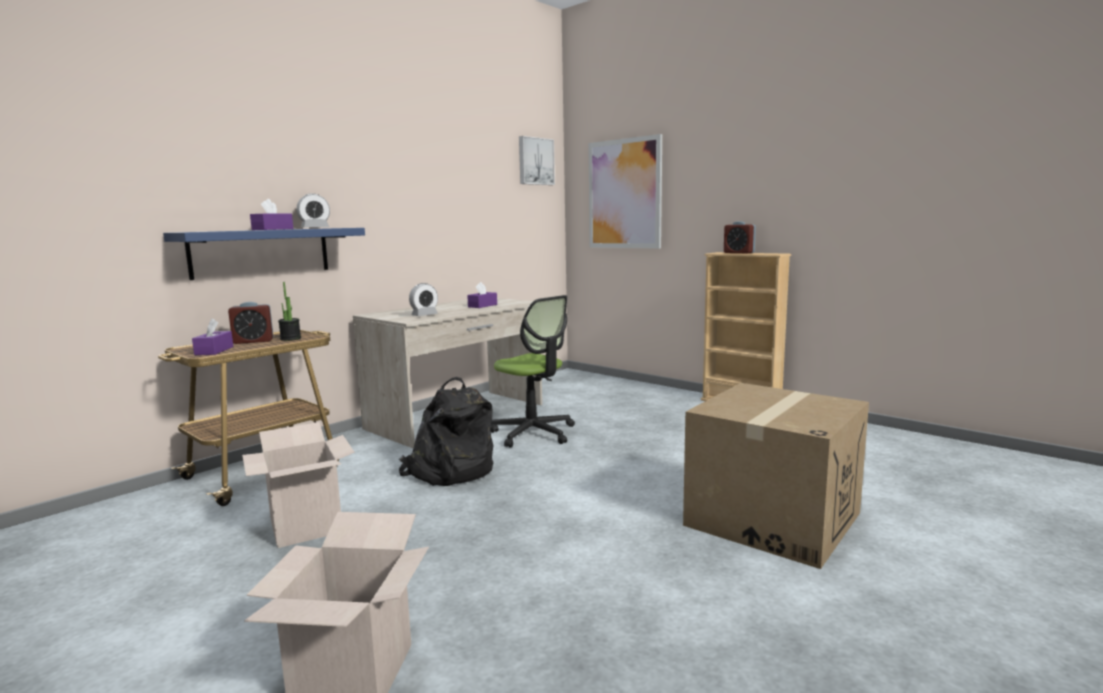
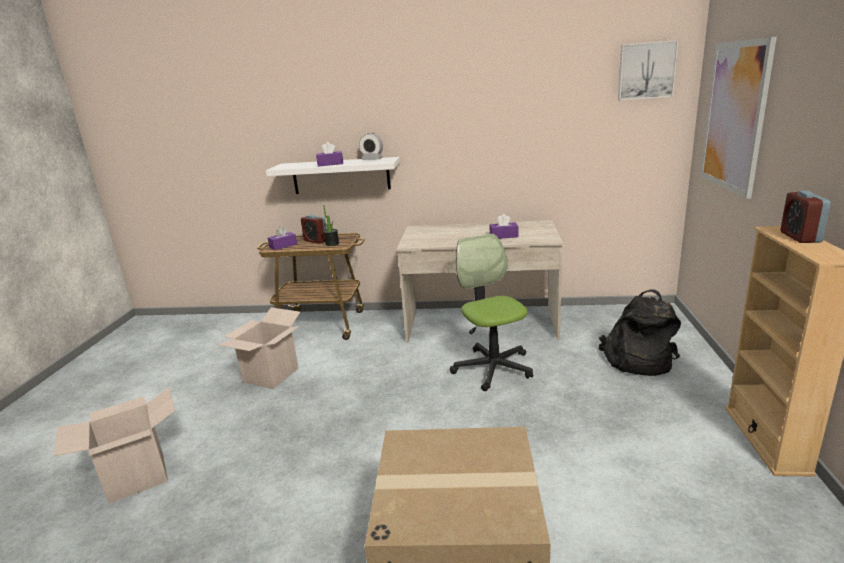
camera: 55 degrees right, 10 degrees up
(261, 252) = (341, 176): blue shelf -> white shelf
(424, 315) = (434, 239): alarm clock -> none
(450, 471) = (385, 375): black backpack -> black backpack (636, 360)
(533, 433) = (493, 368): office chair -> office chair turned 150 degrees clockwise

